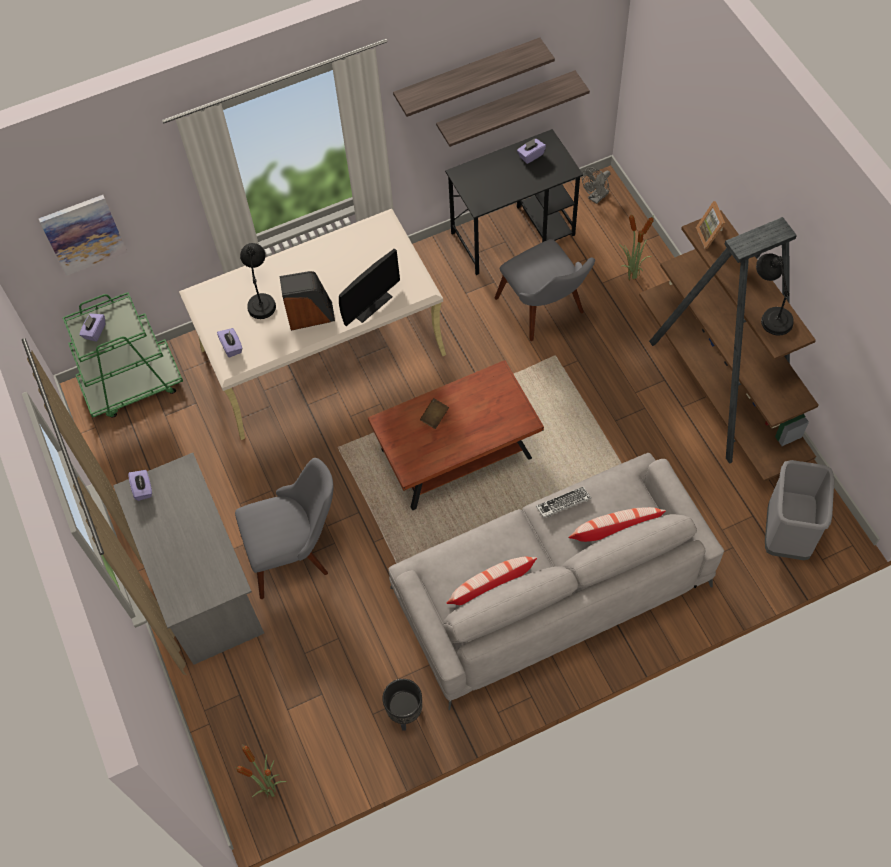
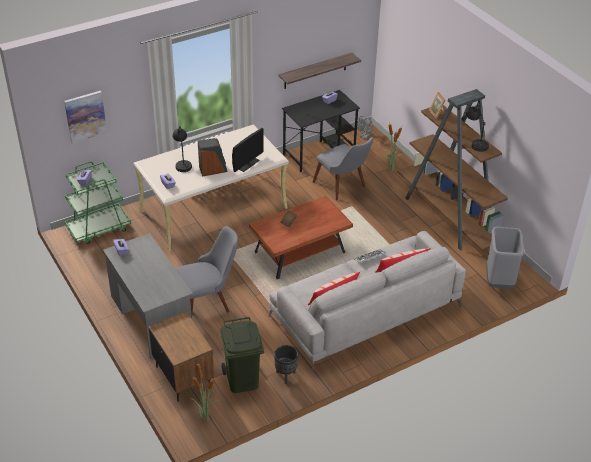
camera: 10 degrees left, 20 degrees down
(243, 703) = (183, 376): none -> brown nightstand
(334, 716) = (241, 380): none -> green trash can
(467, 76) = (296, 46): shelf -> none

